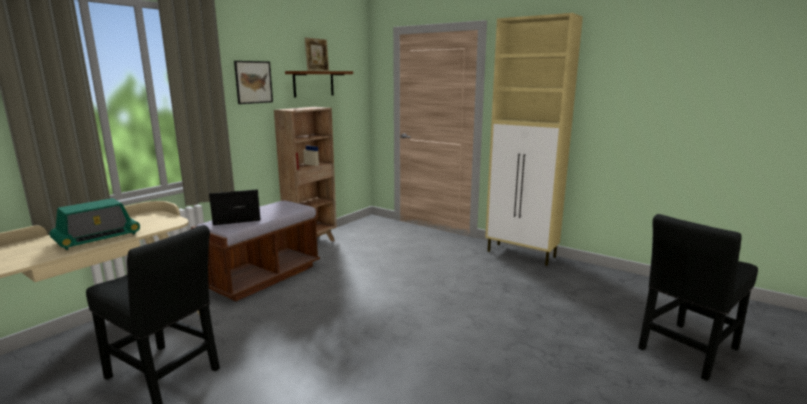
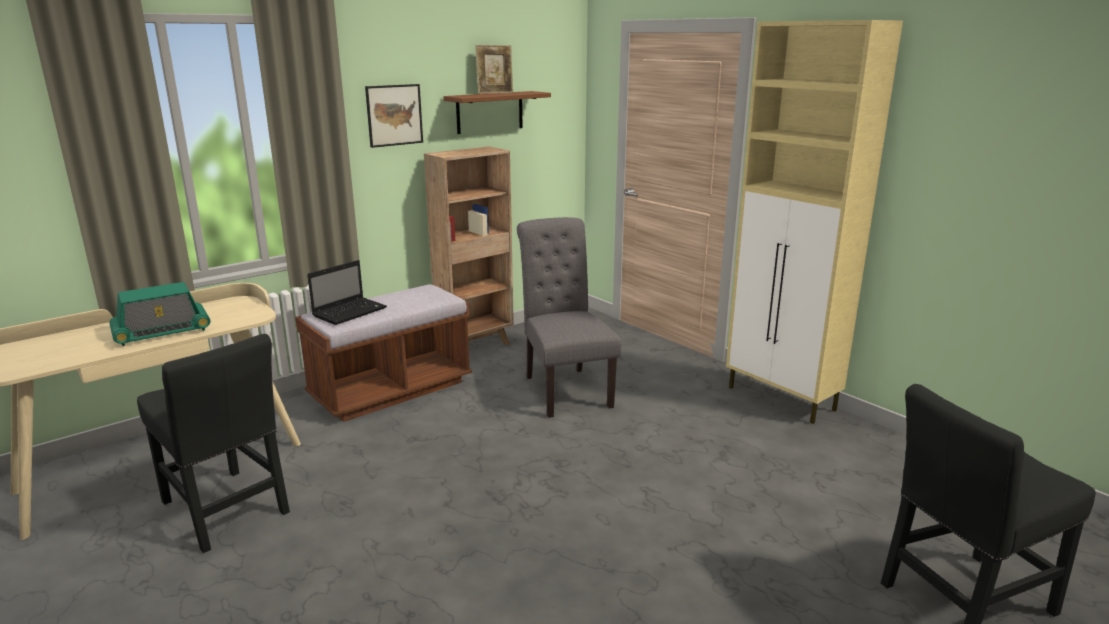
camera: 15 degrees right, 5 degrees up
(235, 219) = (350, 311): laptop -> laptop turned 135 degrees clockwise
(385, 263) = (564, 388): none -> grey chair

